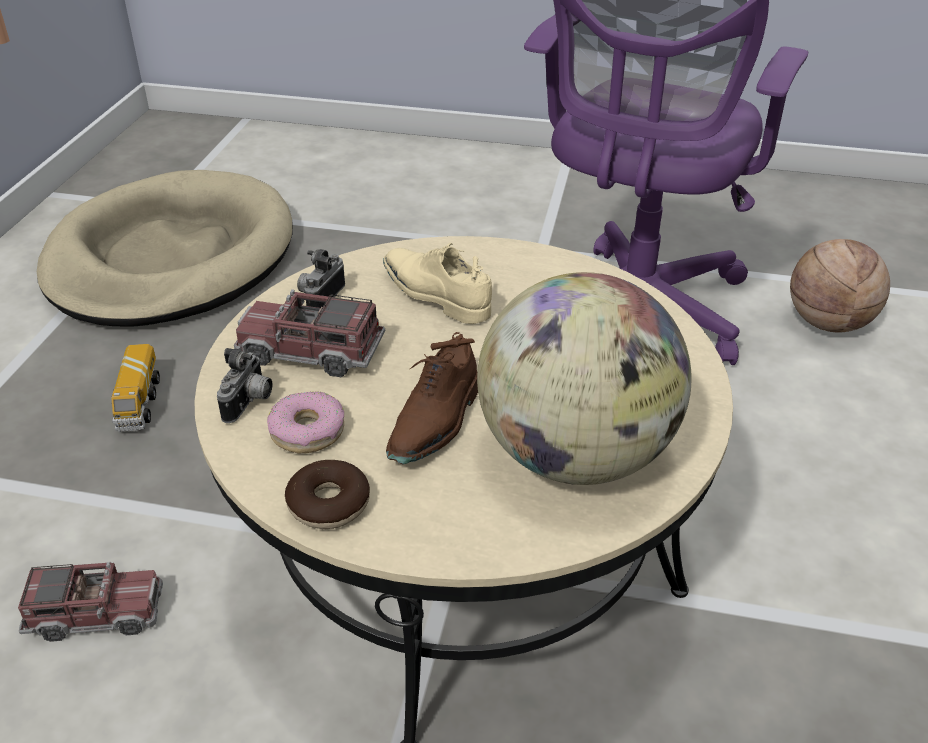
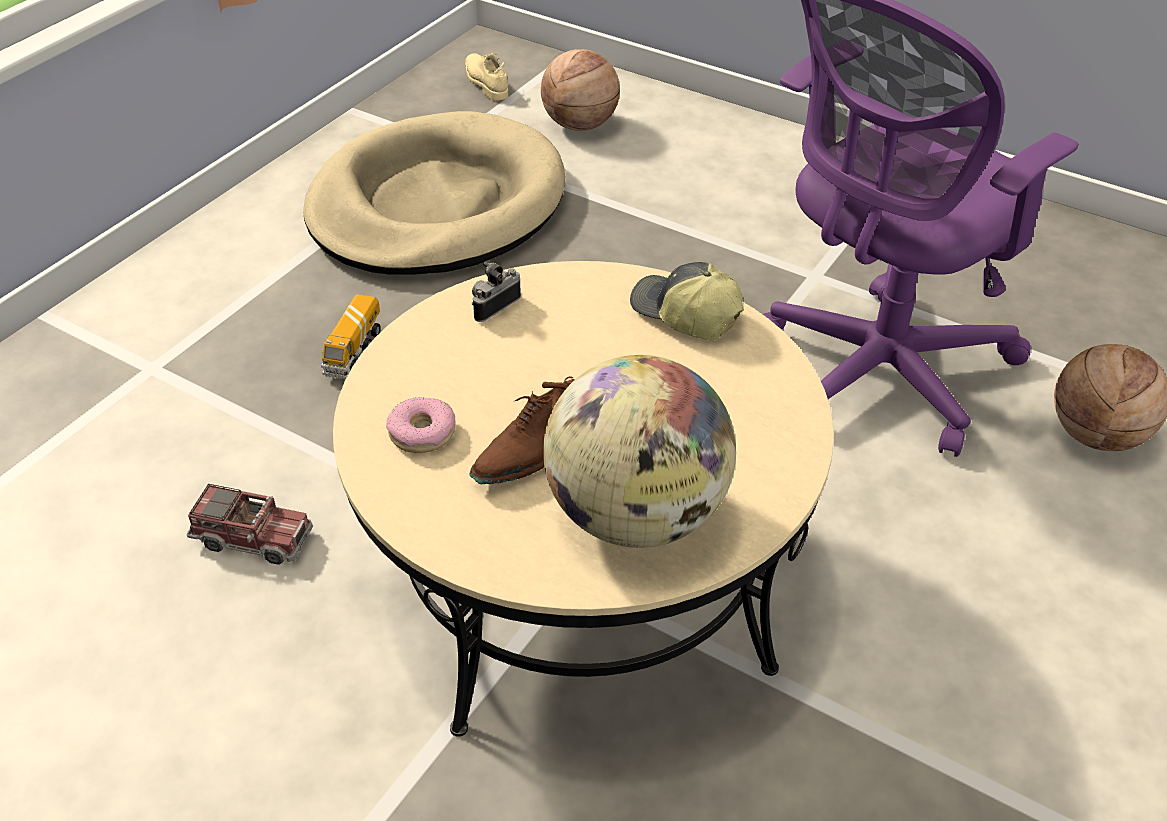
camera: 20 degrees right, 5 degrees up
(250, 403) = (387, 395): camera -> none
(279, 171) = (580, 125): none -> basketball
(311, 352) = (459, 359): toy truck -> none
(329, 504) = (409, 501): donut -> none
(435, 296) = (596, 328): beige shoe -> beige shoe (485, 83)
(511, 268) = (684, 314): none -> cap

